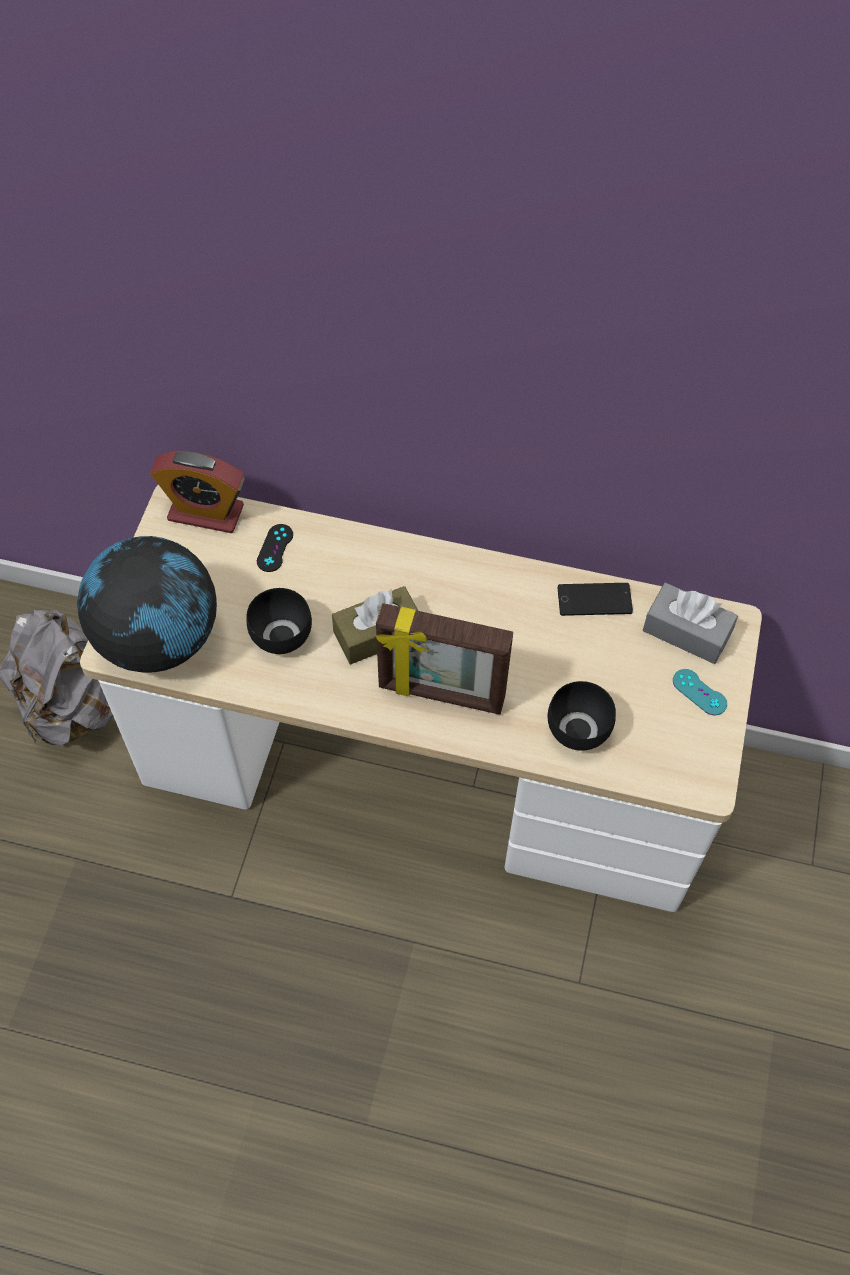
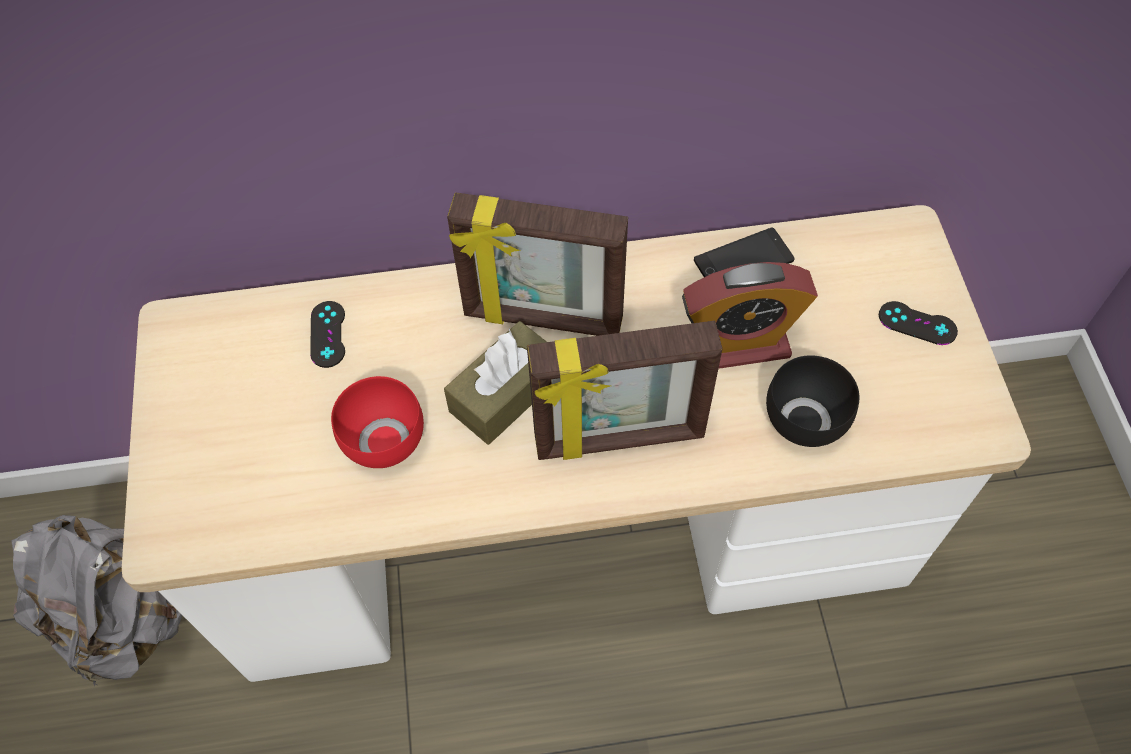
camera: 20 degrees left, 0 degrees up
(159, 638) = (221, 504): globe -> none
(205, 513) = (219, 321): alarm clock -> alarm clock (738, 343)
(284, 636) = (387, 440): black bowl -> red bowl
(427, 591) = (542, 319): none -> picture frame
(686, 632) = (865, 260): grey tissue box -> none
(699, 692) = (917, 323): turquoise game controller -> black game controller

